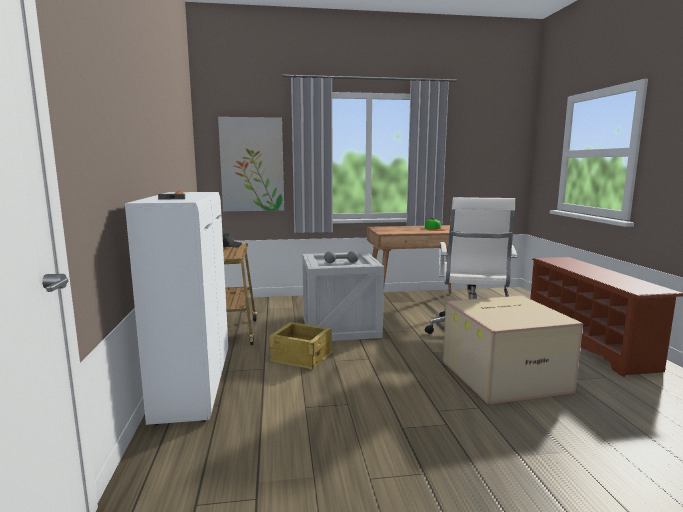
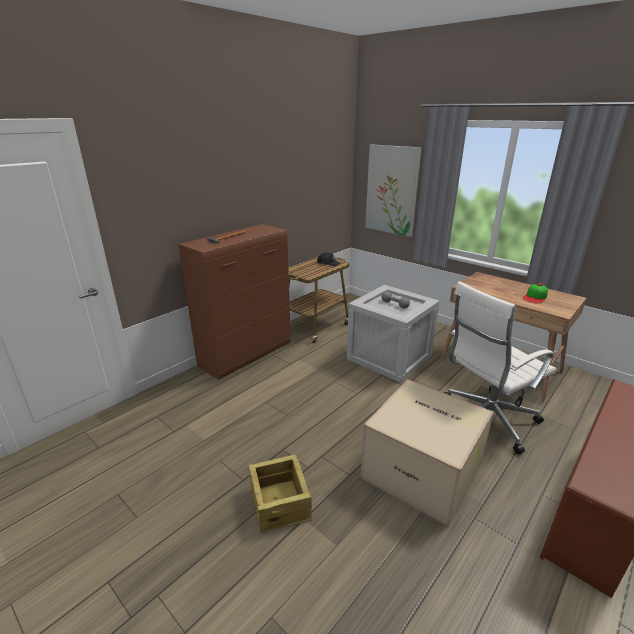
camera: 50 degrees right, 15 degrees up
(194, 385) = (247, 355): white cabinet -> brown cabinet
(301, 357) = (322, 367): crate -> crate (280, 502)

